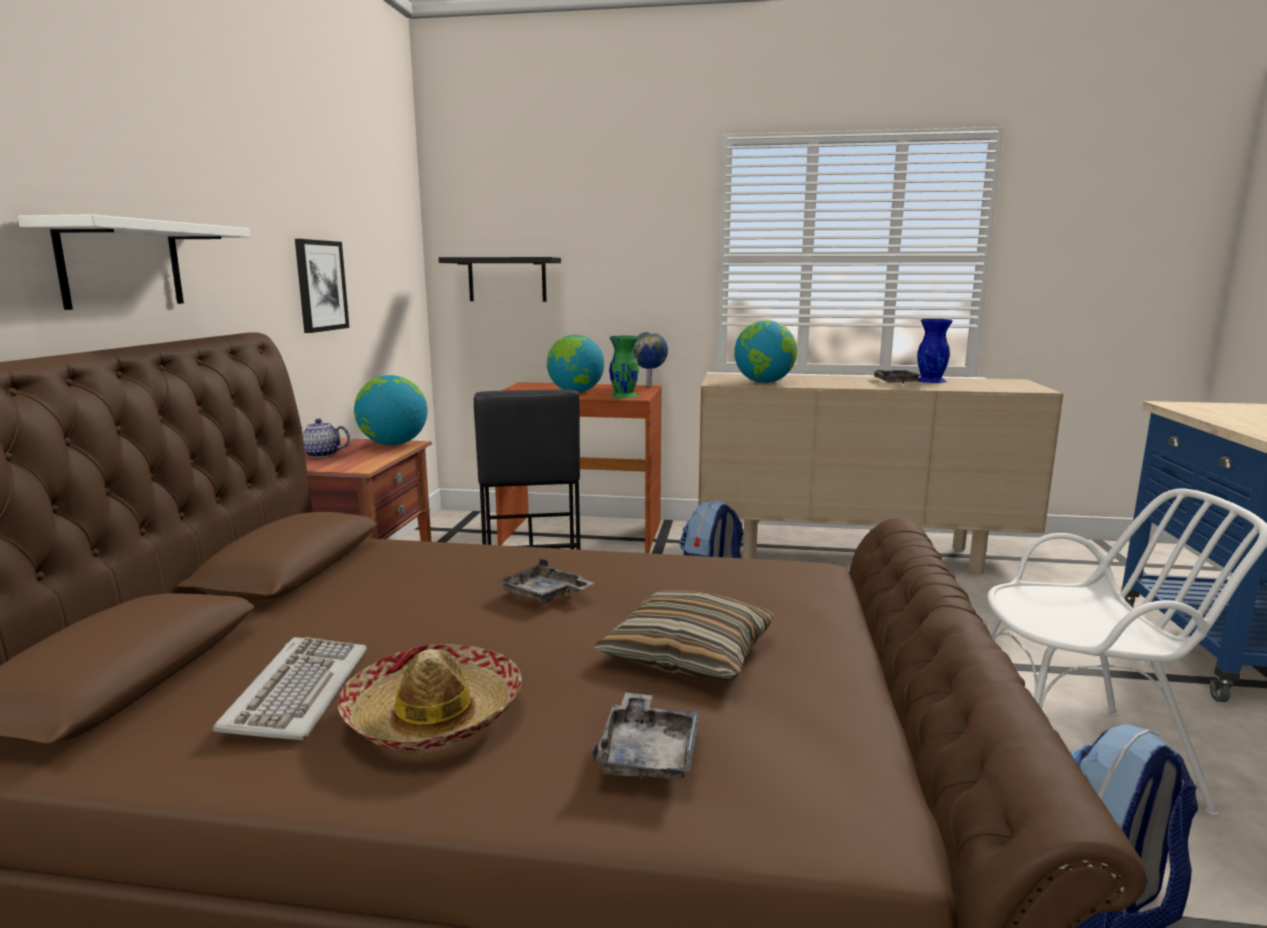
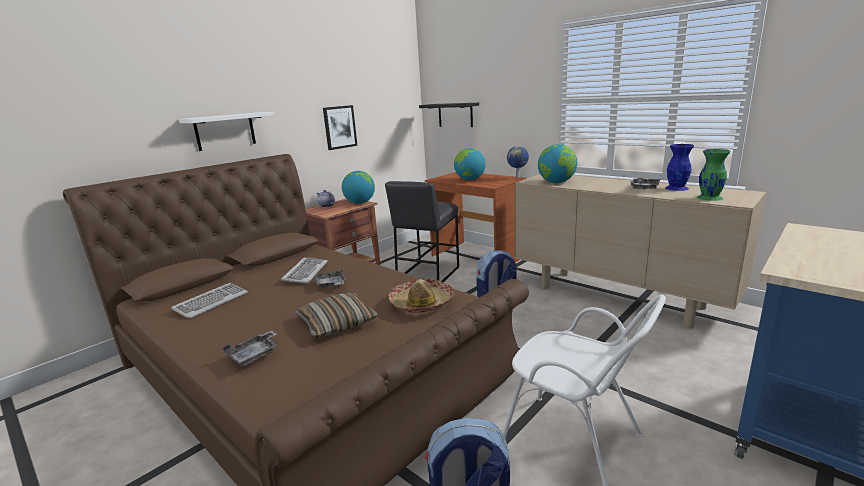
camera: 35 degrees right, 5 degrees up
(434, 714) = (228, 321): hat -> hat (422, 303)
(438, 586) = (305, 272): none -> keyboard
(624, 395) = (488, 184): green vase -> green vase (710, 197)

